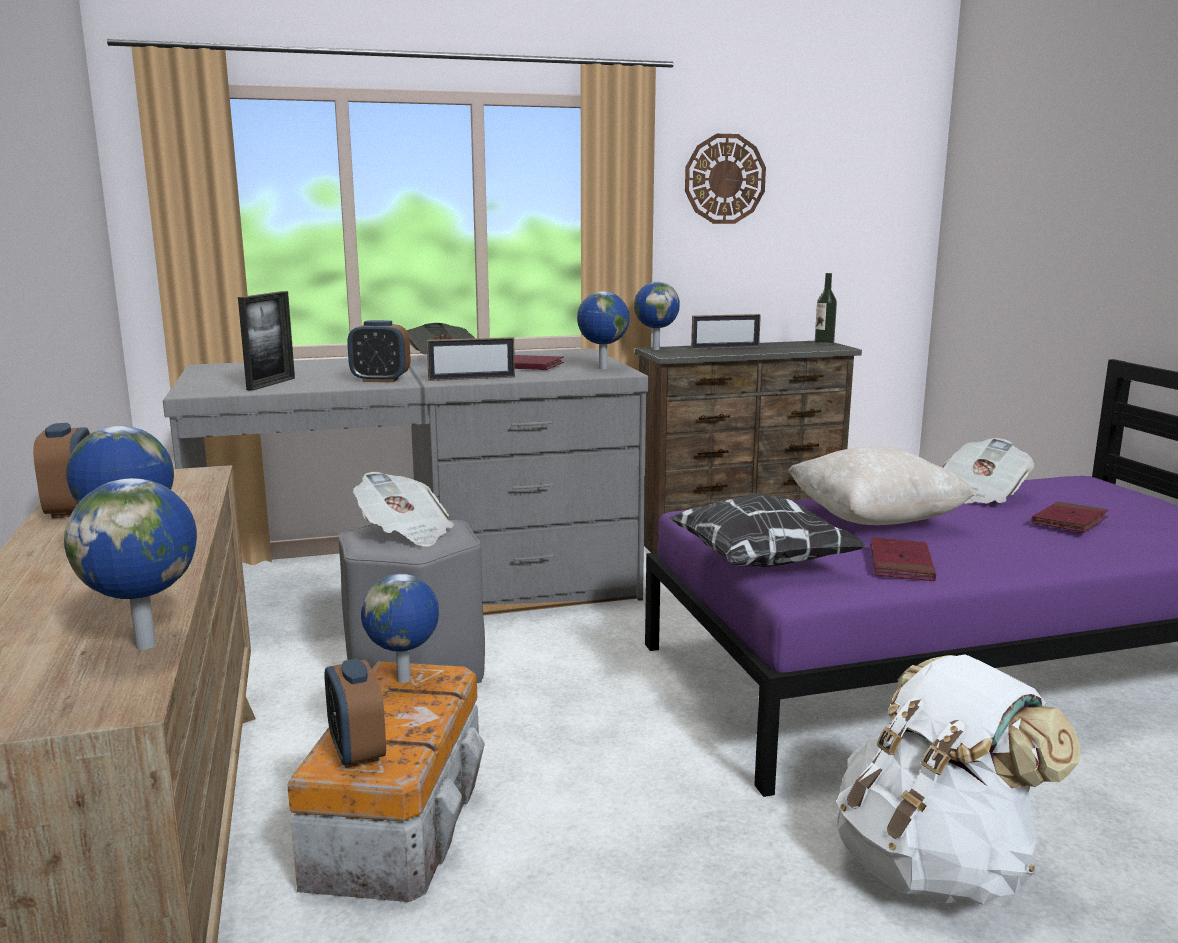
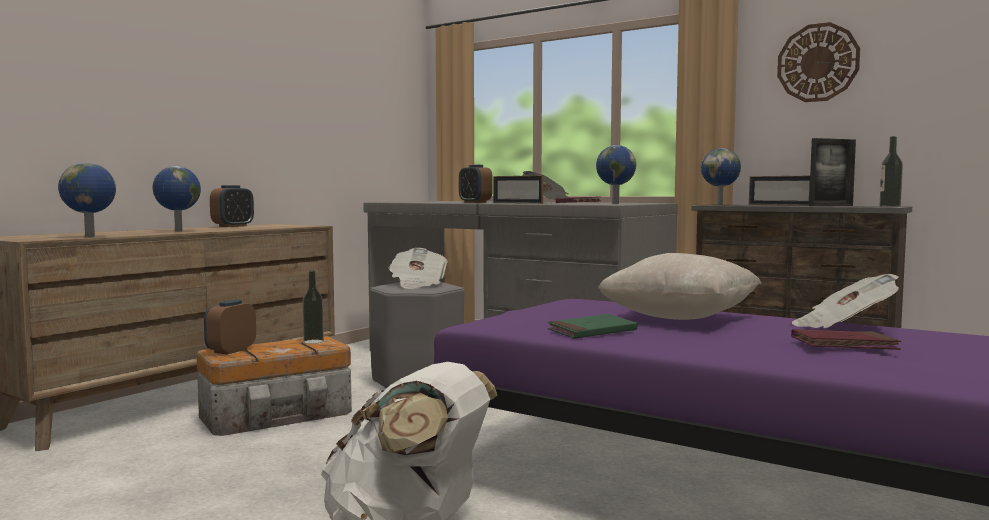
camera: 50 degrees right, 10 degrees down
(271, 384) = (426, 202): picture frame -> picture frame (831, 206)
(405, 680) = (313, 341): globe -> bottle
(762, 562) = (515, 316): pillow -> none
(901, 564) = (592, 331): red book -> green book

